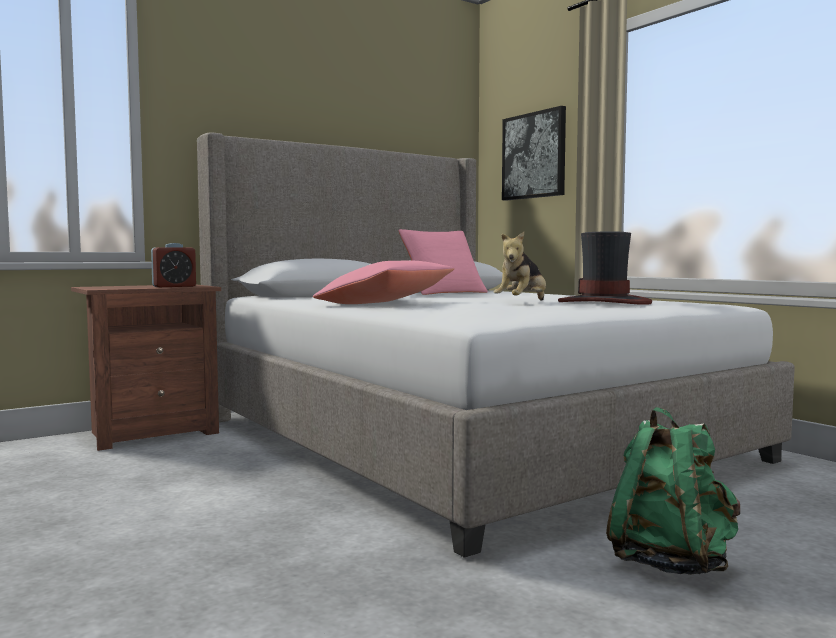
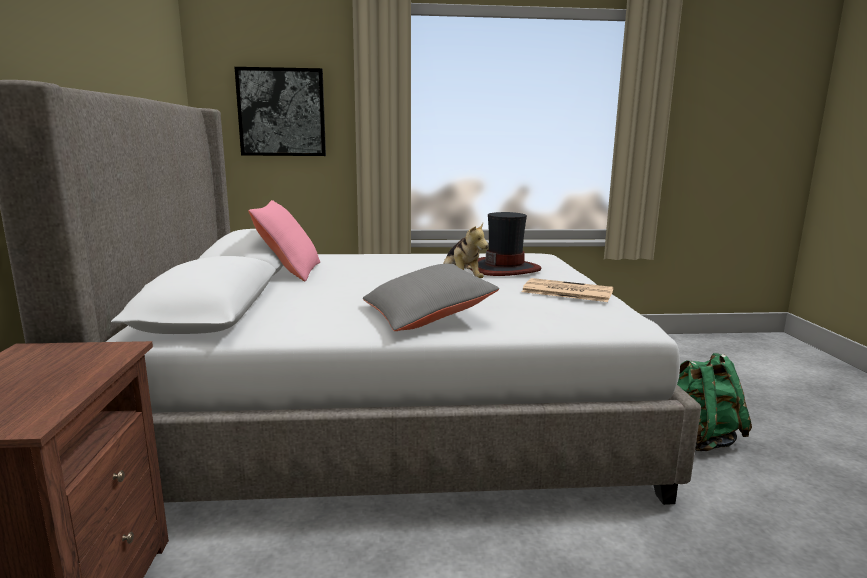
camera: 60 degrees left, 10 degrees up
(174, 286) = (85, 364): alarm clock -> none
(384, 304) = (426, 315): pink pillow -> grey pillow
(548, 307) = (566, 291): none -> newspaper

